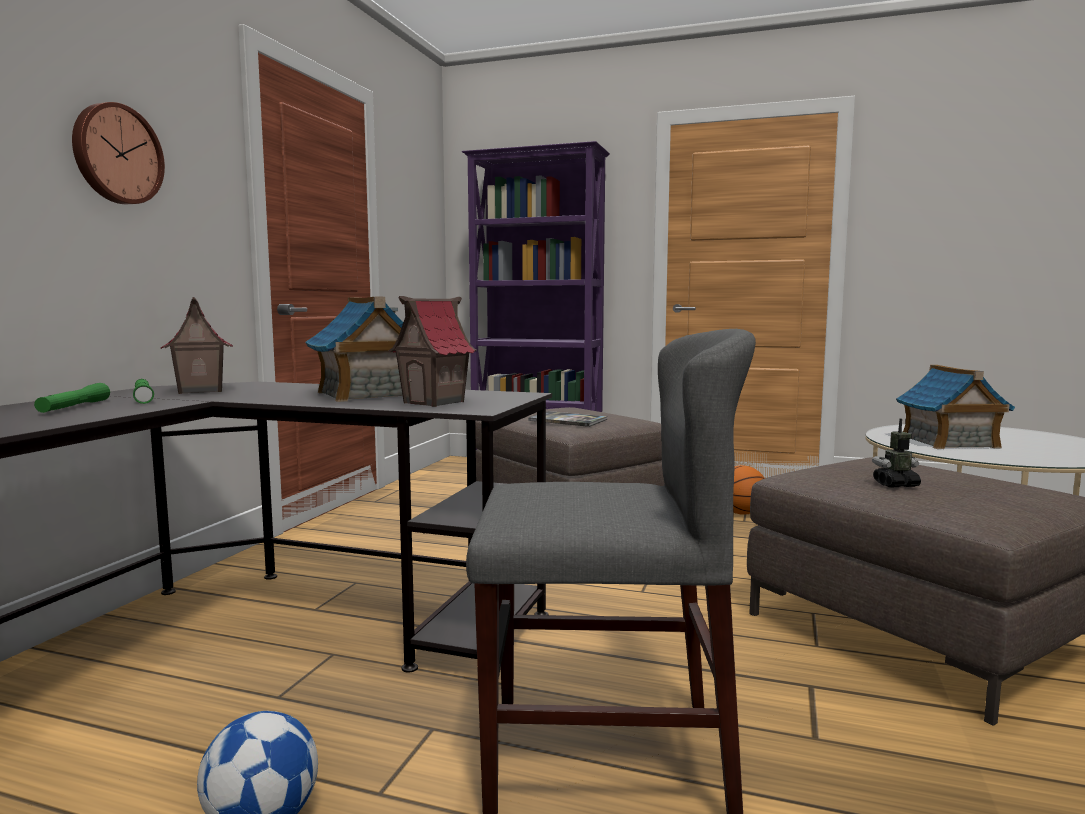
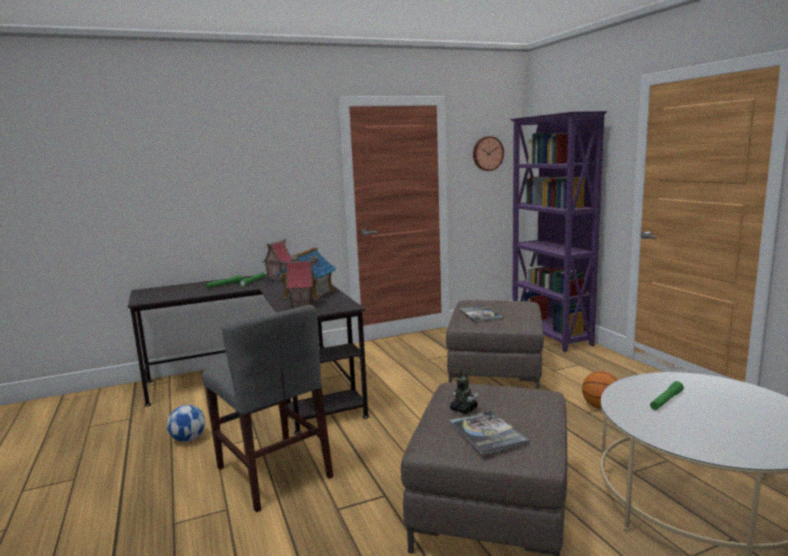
camera: 50 degrees right, 5 degrees up
(116, 154) = (268, 178): wall clock -> wall clock (487, 153)
(949, 442) = (666, 400): toy house -> green flashlight
(989, 493) = (487, 433): none -> book

